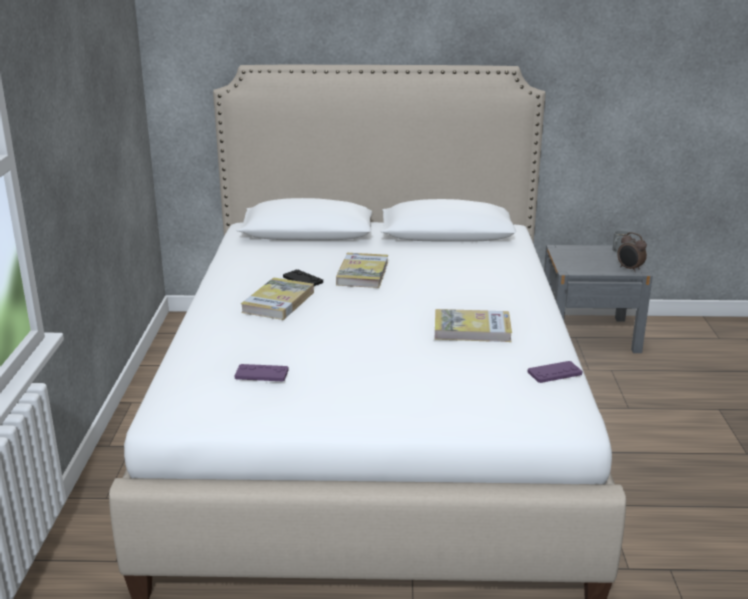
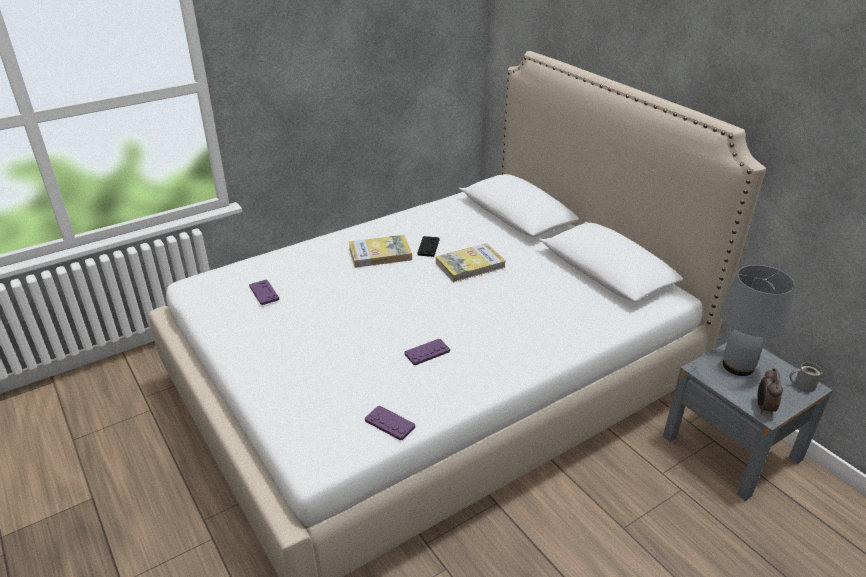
camera: 55 degrees right, 10 degrees up
(472, 329) = (427, 352): book -> purple game controller
(580, 258) = (738, 366): none -> grey table lamp

